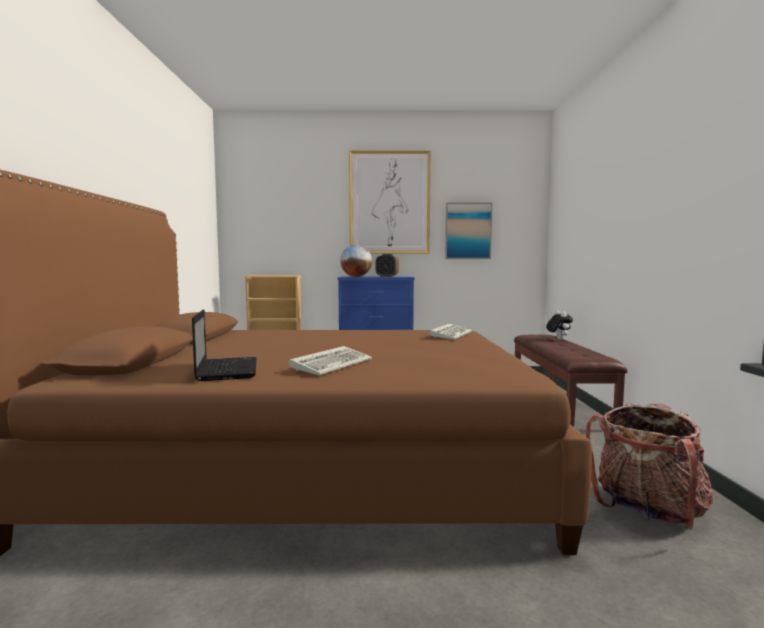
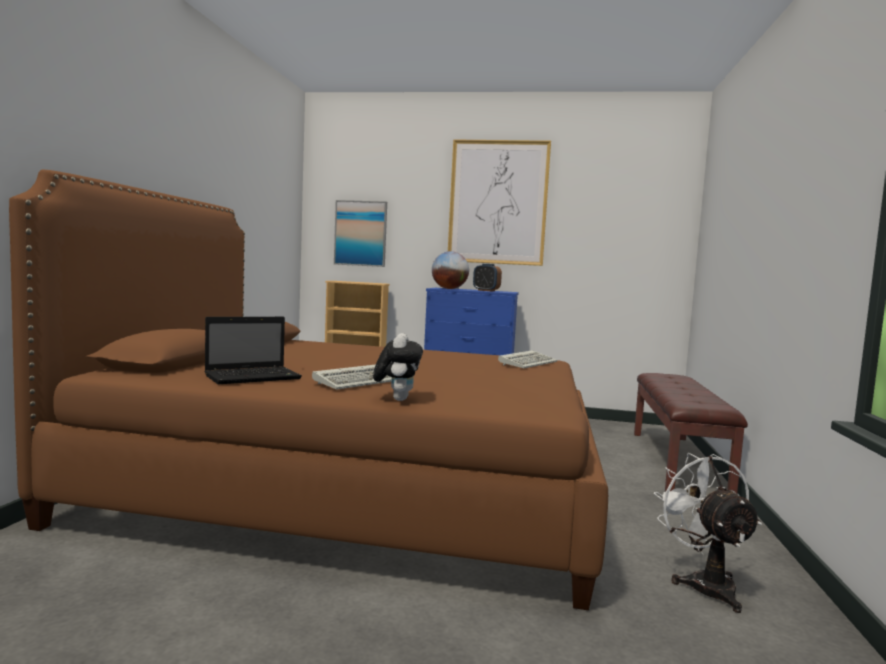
camera: 10 degrees right, 0 degrees up
(227, 369) = (254, 377): laptop -> laptop turned 60 degrees clockwise
(468, 231) = (592, 240): picture -> picture (360, 233)
(558, 339) = (687, 381): plush toy -> plush toy (397, 399)
(648, 511) = (704, 583): backpack -> white fan

